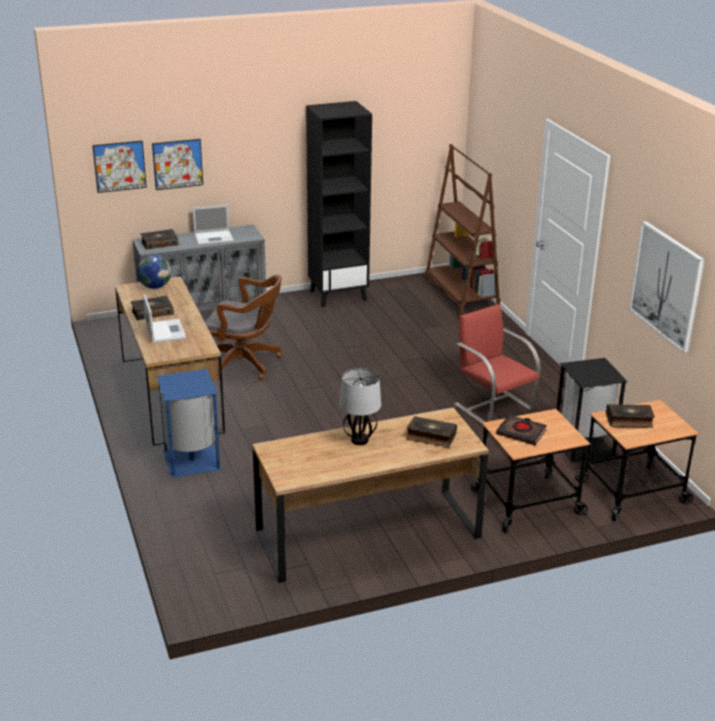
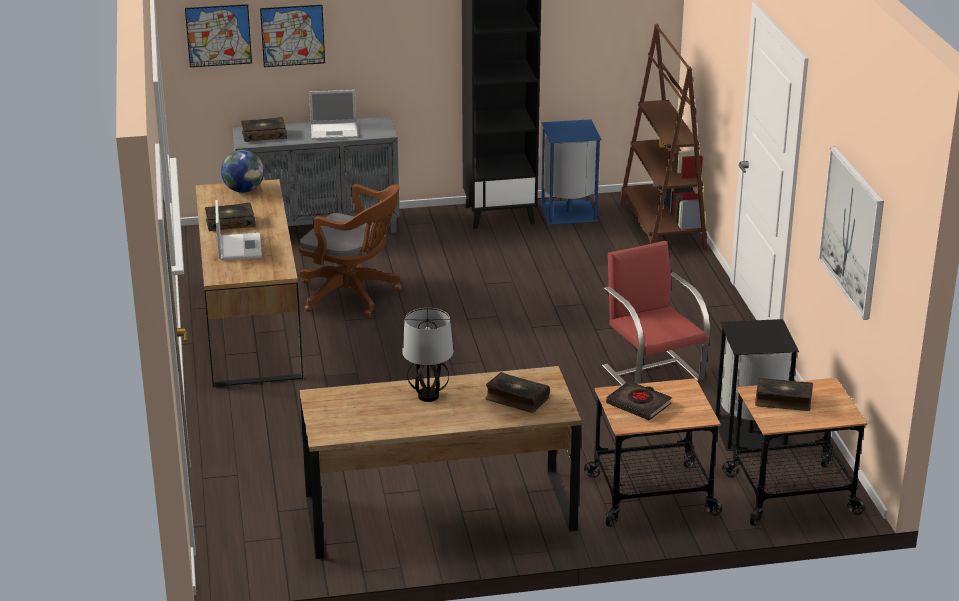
camera: 10 degrees right, 0 degrees up
(192, 459) = (255, 407): blue trash can -> blue trash can (569, 212)

